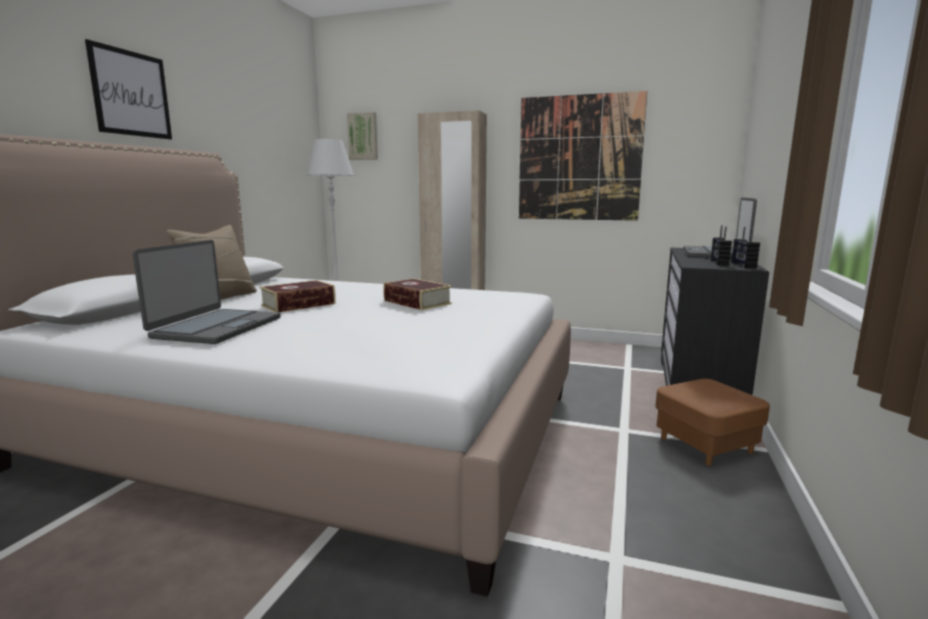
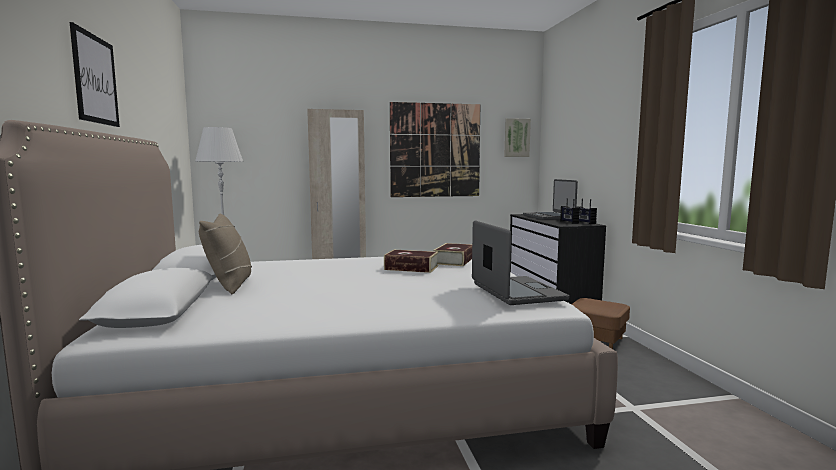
camera: 30 degrees left, 5 degrees down
(216, 327) = (316, 305): laptop -> laptop (516, 292)
(298, 304) = (326, 280): book -> book (454, 261)
(363, 136) = (239, 125): picture -> picture (516, 138)

